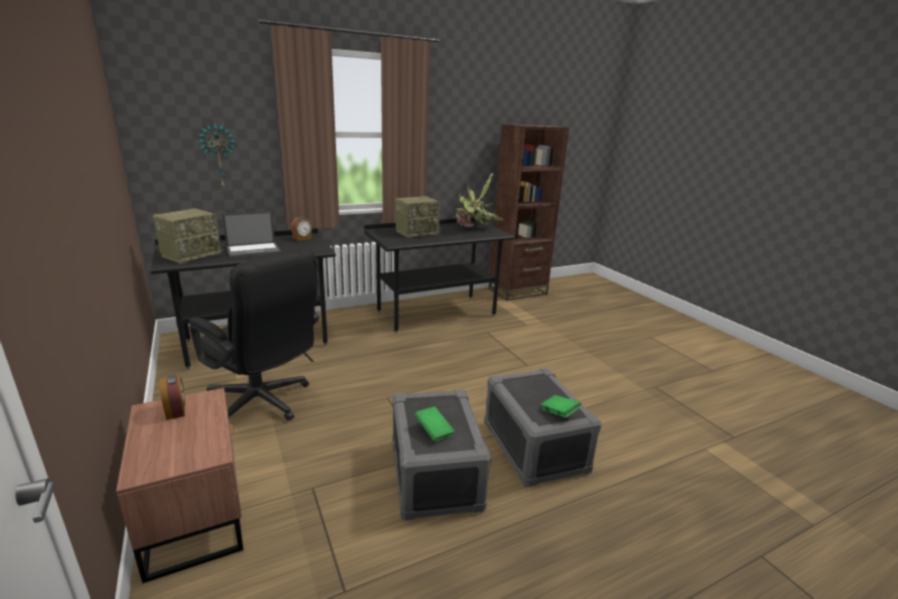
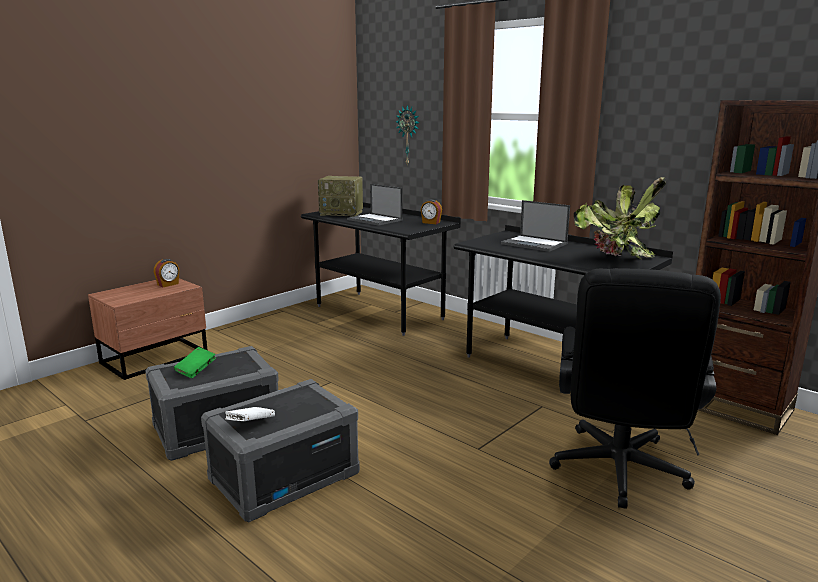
camera: 70 degrees right, 5 degrees down
(264, 403) = (288, 340): black office chair -> black office chair (618, 474)
(417, 232) = (535, 244): radio -> laptop
(559, 413) = (250, 424): green book -> white book

